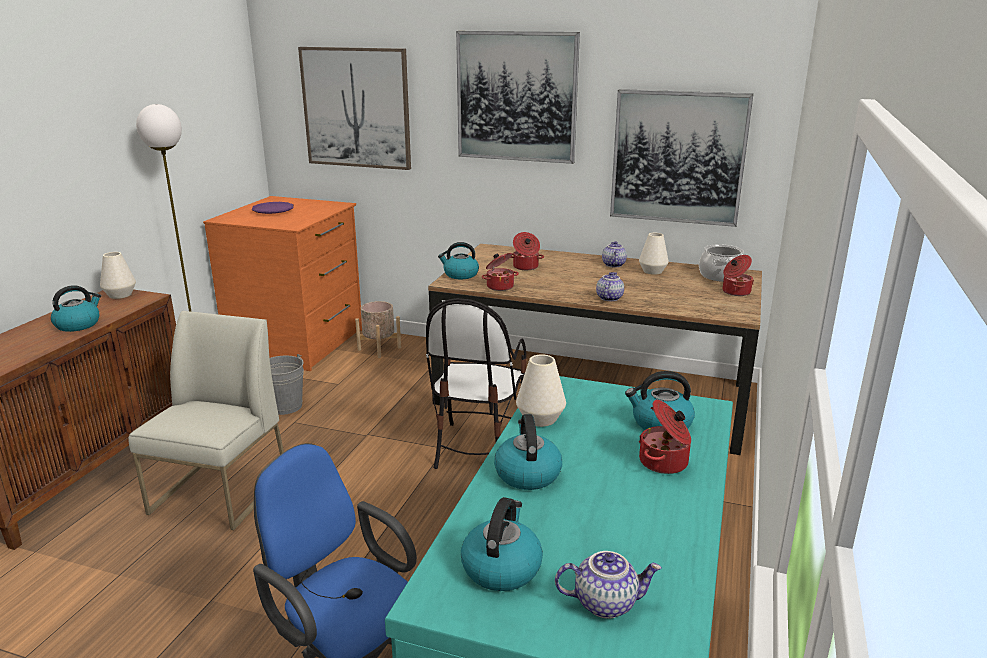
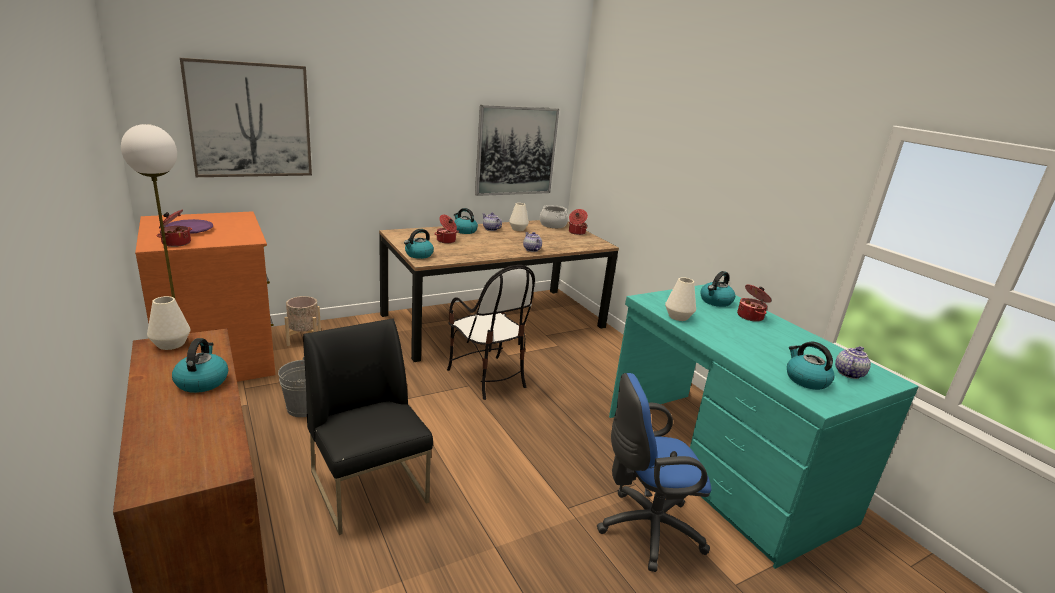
camera: 50 degrees left, 0 degrees up
(220, 492) = (370, 487): white chair -> black chair
(499, 286) = (460, 257): cooking pot -> cooking pot (176, 243)
(516, 97) = (406, 110): picture -> none
(527, 473) = (729, 342): kettle -> kettle (464, 231)

